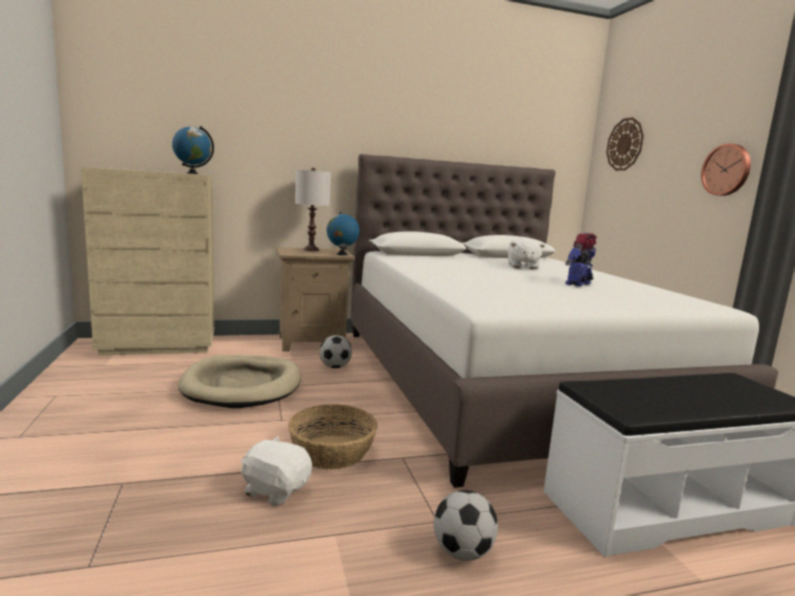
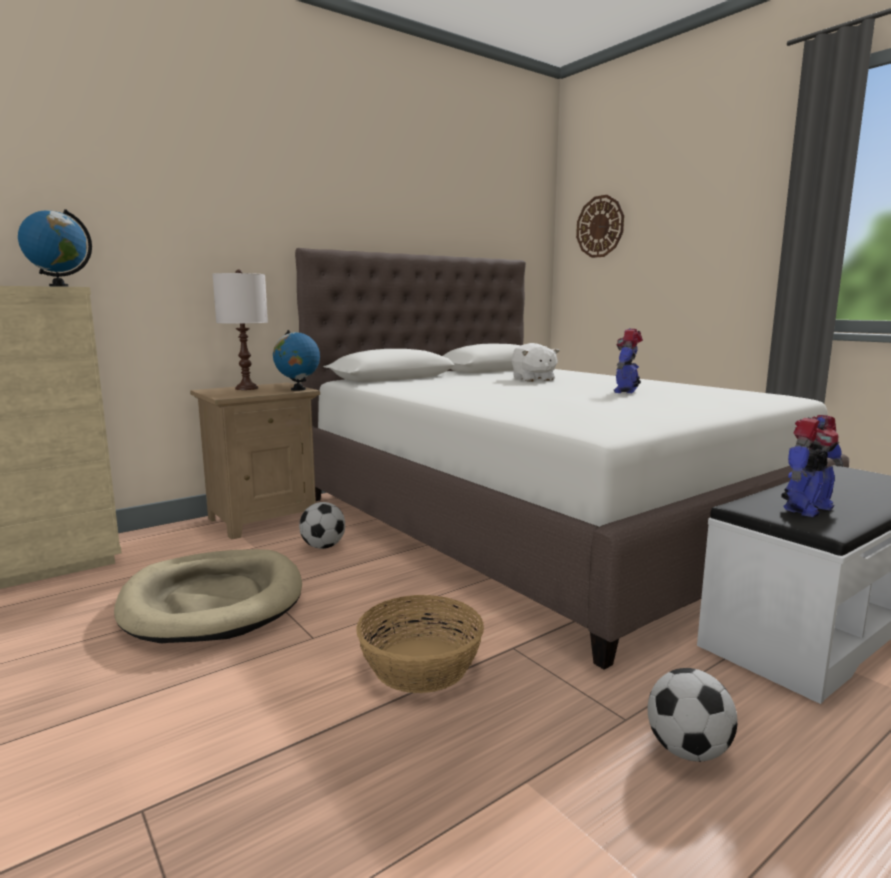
camera: 20 degrees left, 0 degrees up
(275, 490) = (393, 743): white plush toy -> none
(638, 397) = (806, 508): none -> toy robot
(727, 170) = (734, 248): wall clock -> none

